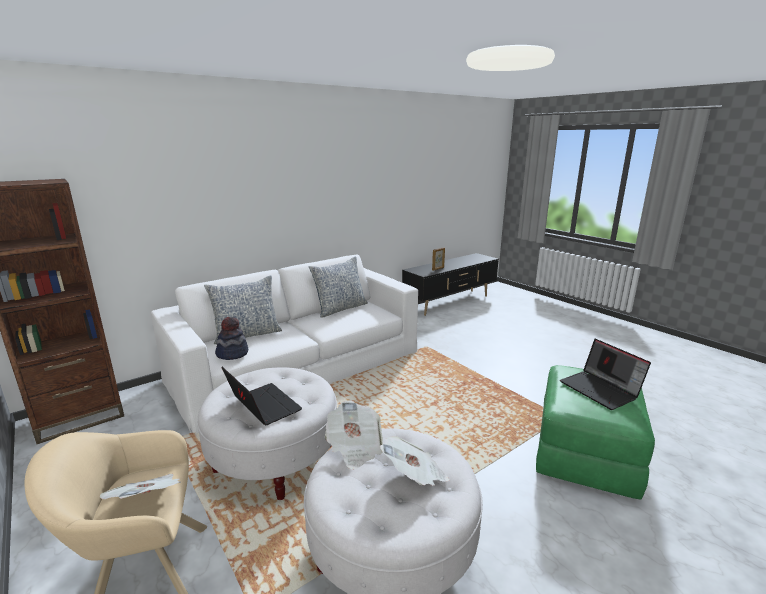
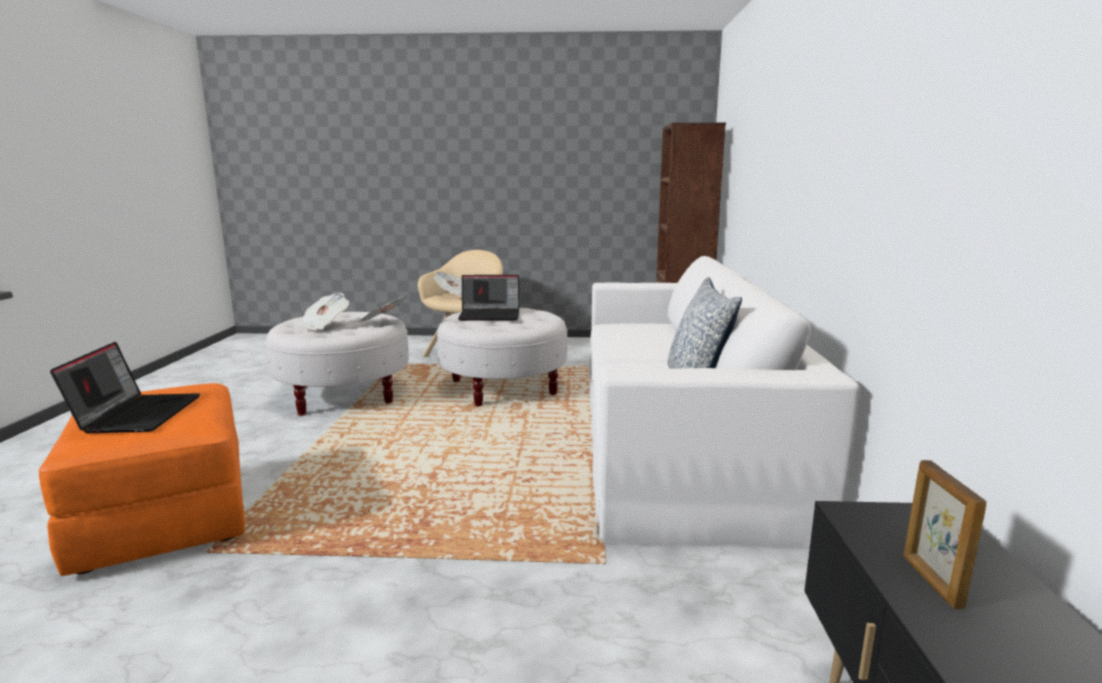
camera: 130 degrees right, 5 degrees down
(232, 353) = (619, 325): hat -> none
(247, 334) = (664, 334): pillow -> none
(585, 454) = (164, 516): green ottoman -> orange ottoman
(601, 389) = (137, 414): laptop -> laptop turned 75 degrees clockwise

